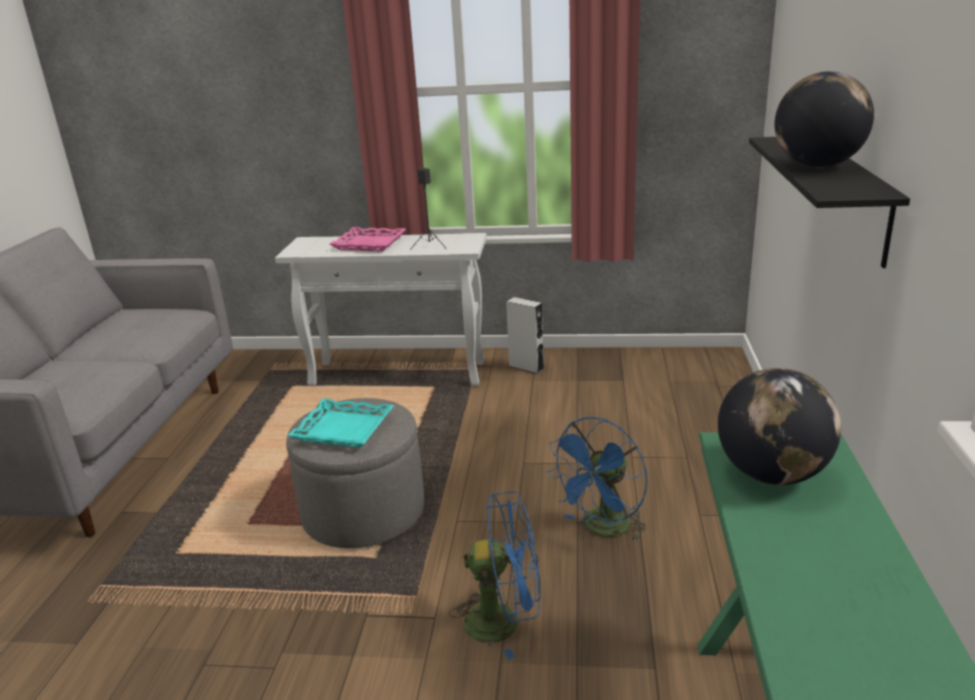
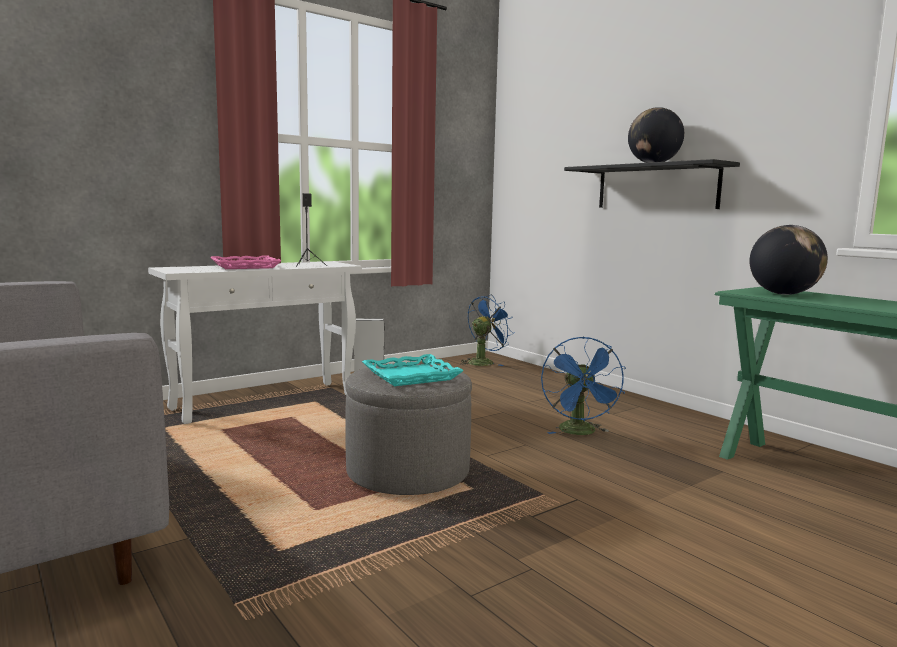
camera: 45 degrees left, 15 degrees down
(504, 621) = (618, 484): blue fan -> blue fan (484, 362)

